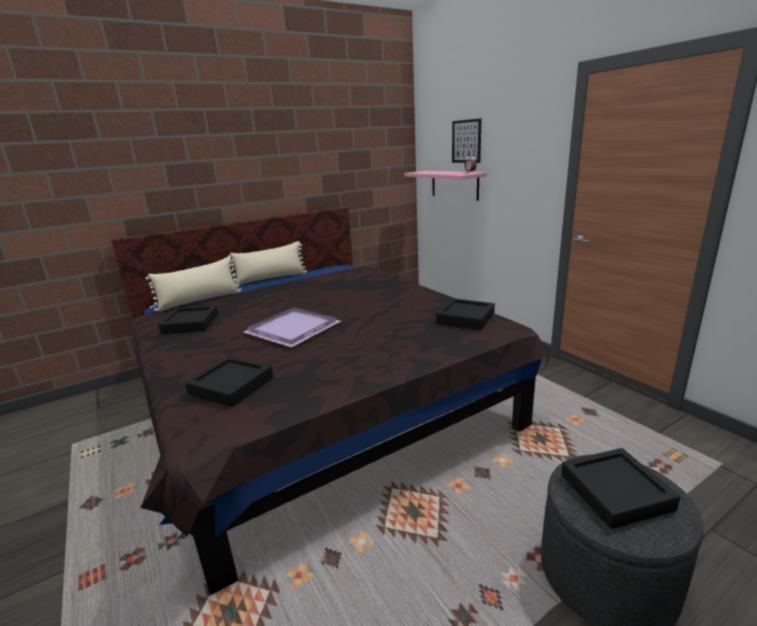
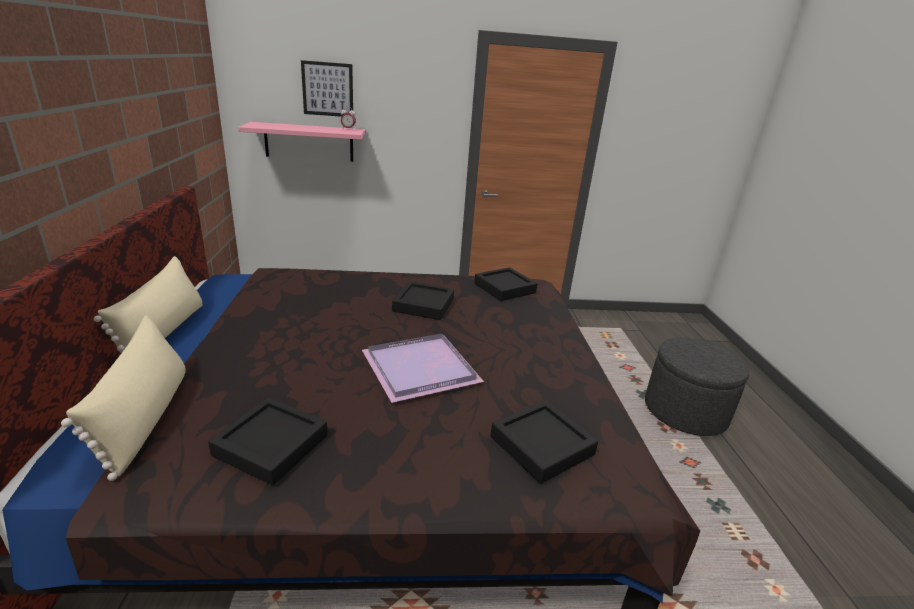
camera: 65 degrees left, 5 degrees up
(615, 492) = (702, 356): black tray -> black tray (423, 305)

